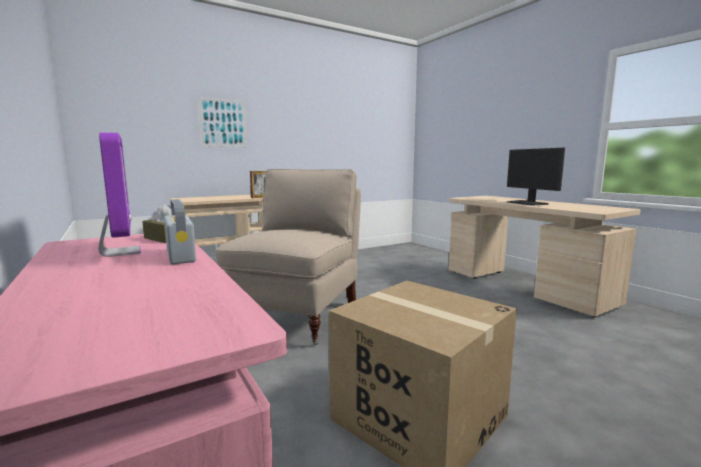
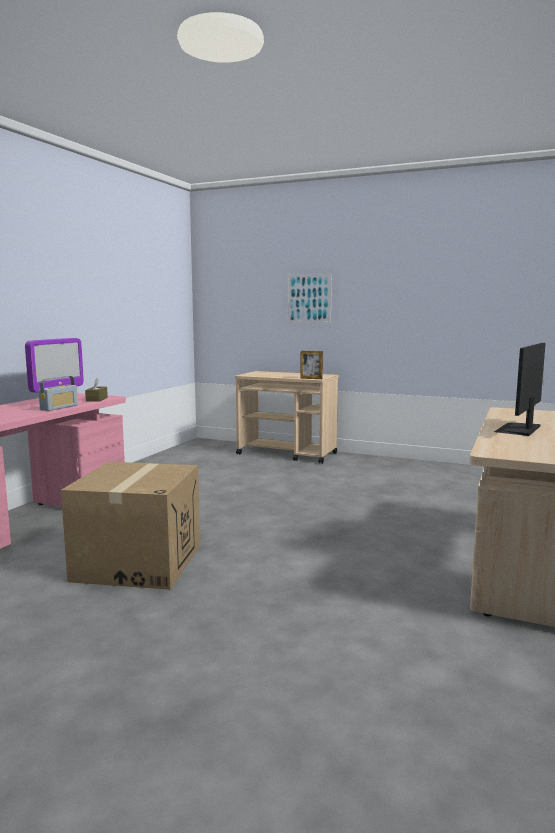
camera: 55 degrees right, 0 degrees up
(297, 316) = (243, 495): beige chair -> none

